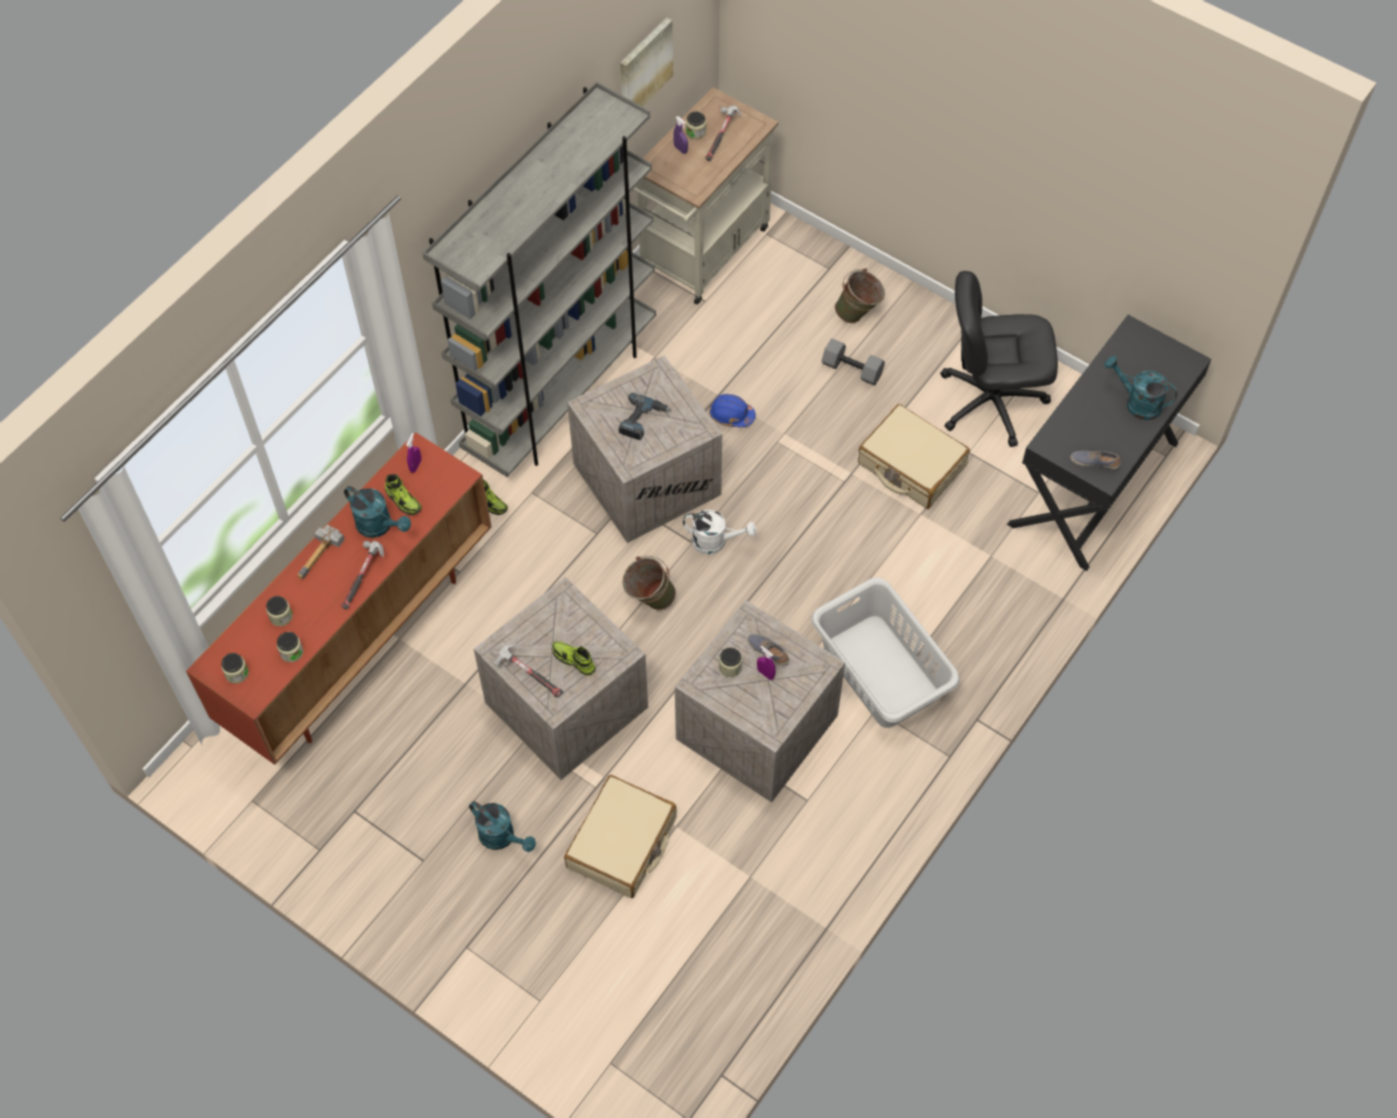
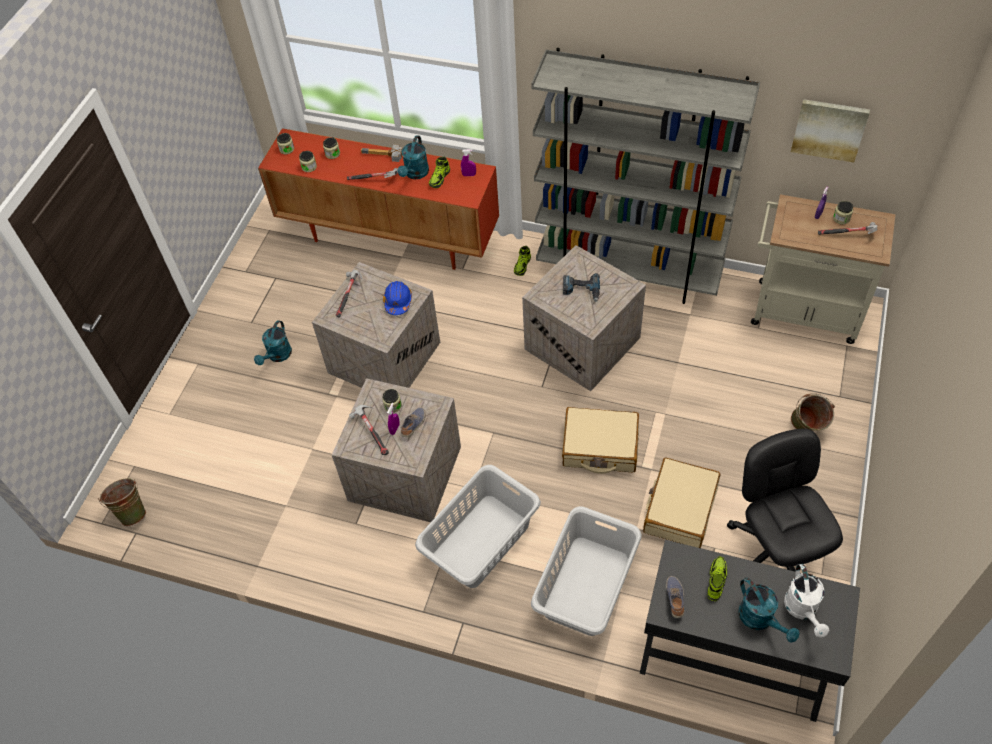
camera: 75 degrees right, 5 degrees down
(574, 660) = (367, 316): shoe -> shoe (716, 580)
(622, 843) = (291, 422): beige suitcase -> beige suitcase (600, 447)
(649, 600) = (483, 376): green bucket -> green bucket (132, 511)
(715, 542) = (548, 400): white watering can -> white watering can (803, 610)
(731, 415) = (663, 376): blue hard hat -> blue hard hat (398, 301)
(760, 700) = (372, 432): none -> hammer
(853, 369) = (751, 441): grey dumbbell -> none
(972, 586) = (585, 586): none -> grey laundry basket
(1137, 402) = (760, 619): turquoise watering can -> turquoise watering can turned 135 degrees clockwise

